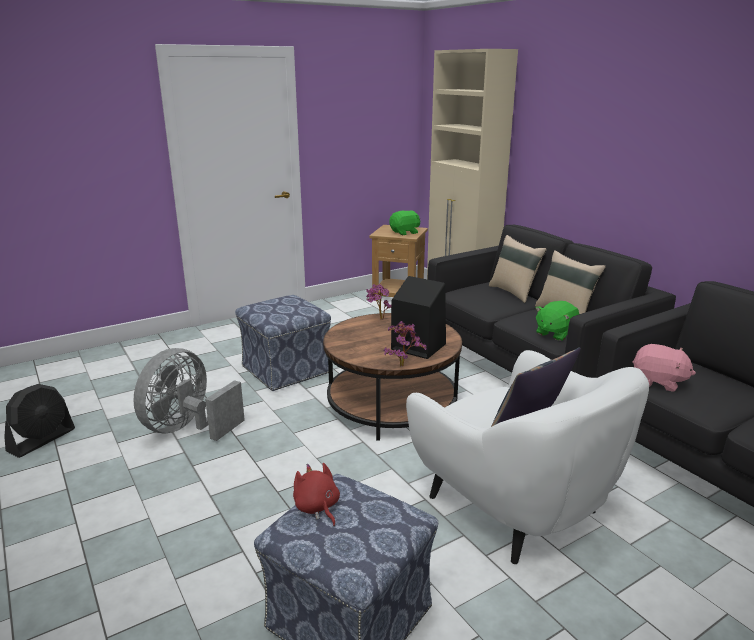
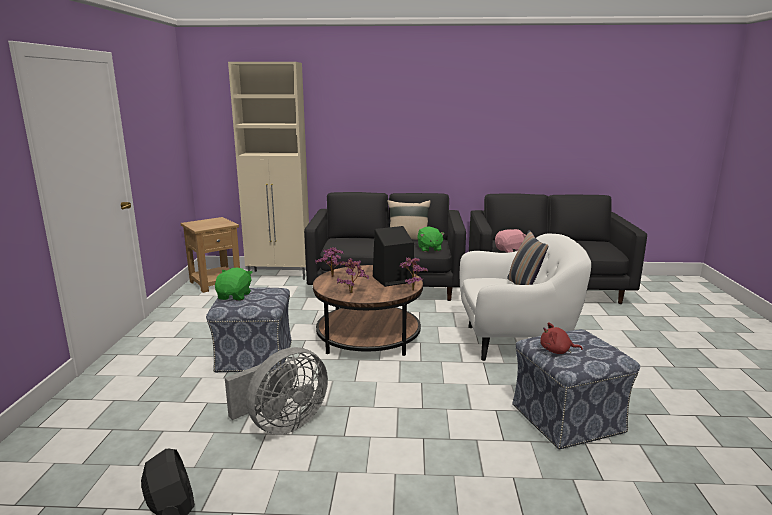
camera: 55 degrees left, 5 degrees down
(188, 428) = (282, 424): grey fan -> grey fan turned 105 degrees counterclockwise
(353, 340) = (352, 292): none -> potted plant
(405, 232) = (217, 223): green plush toy -> green plush toy (235, 296)
(514, 292) = (359, 239): beige pillow -> none

